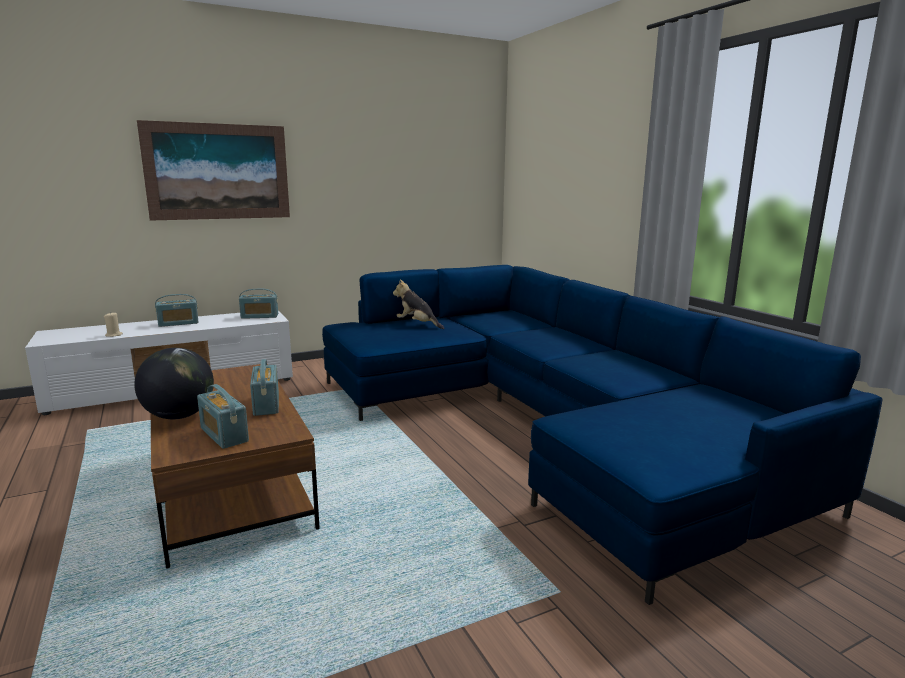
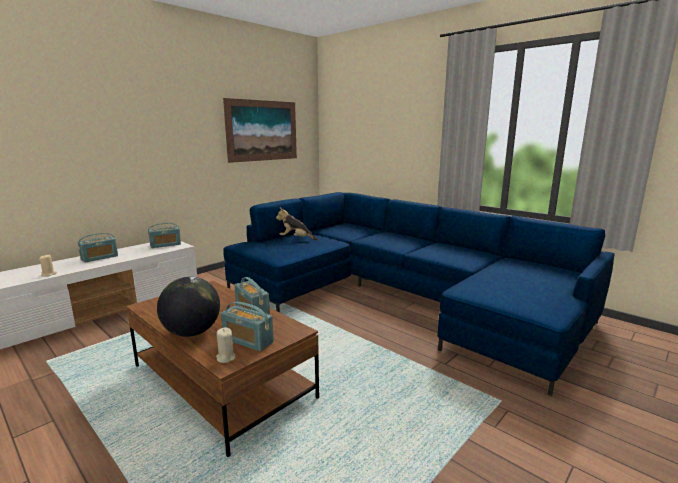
camera: 20 degrees left, 0 degrees up
(180, 449) = (225, 358): none -> beige candle
(218, 172) = (120, 130): picture -> picture (262, 130)

